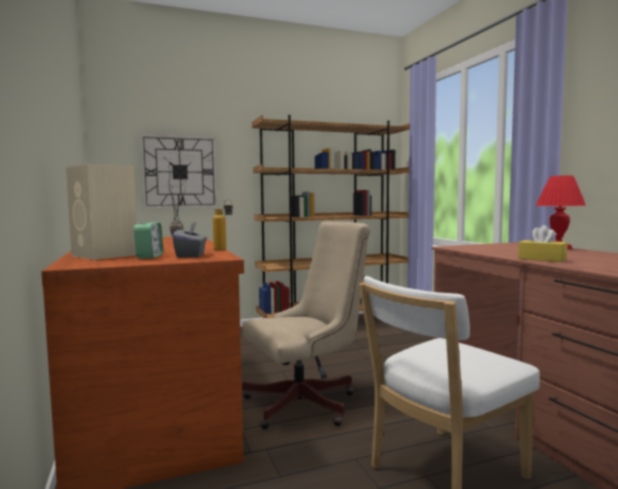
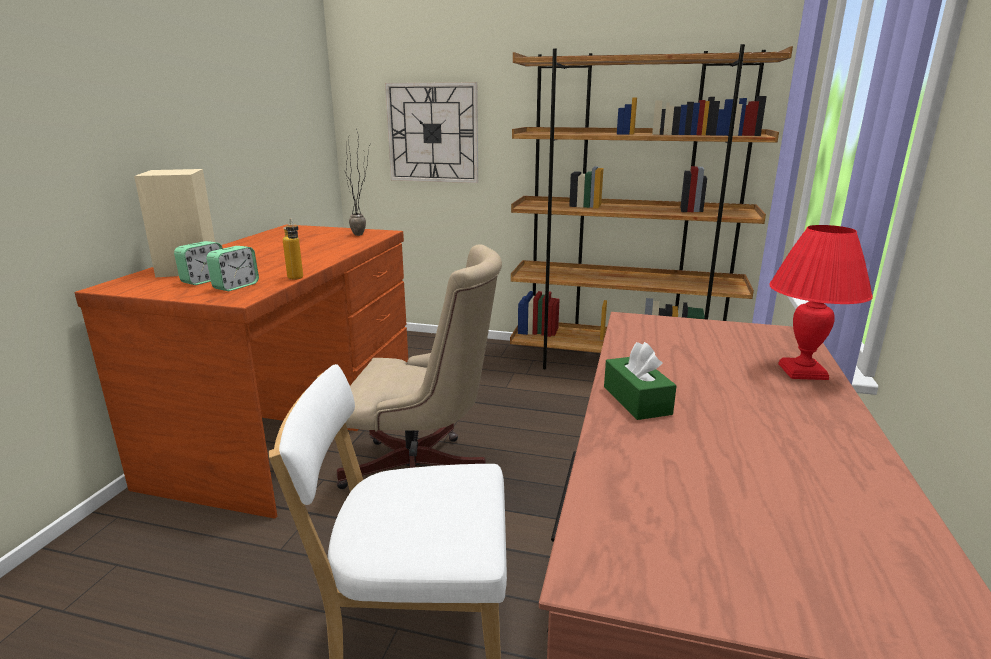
camera: 35 degrees right, 15 degrees up
(191, 255) = (236, 286): grey tissue box -> alarm clock
(542, 259) = (636, 400): yellow tissue box -> green tissue box

